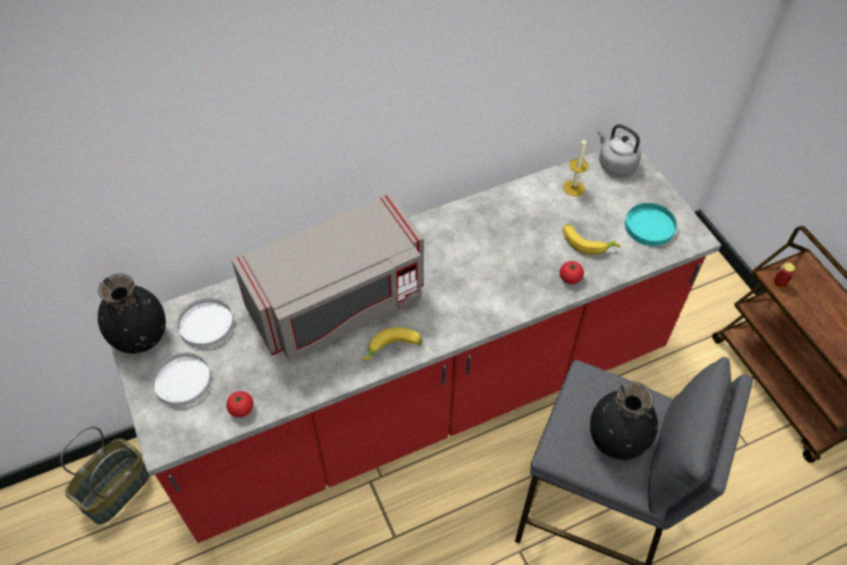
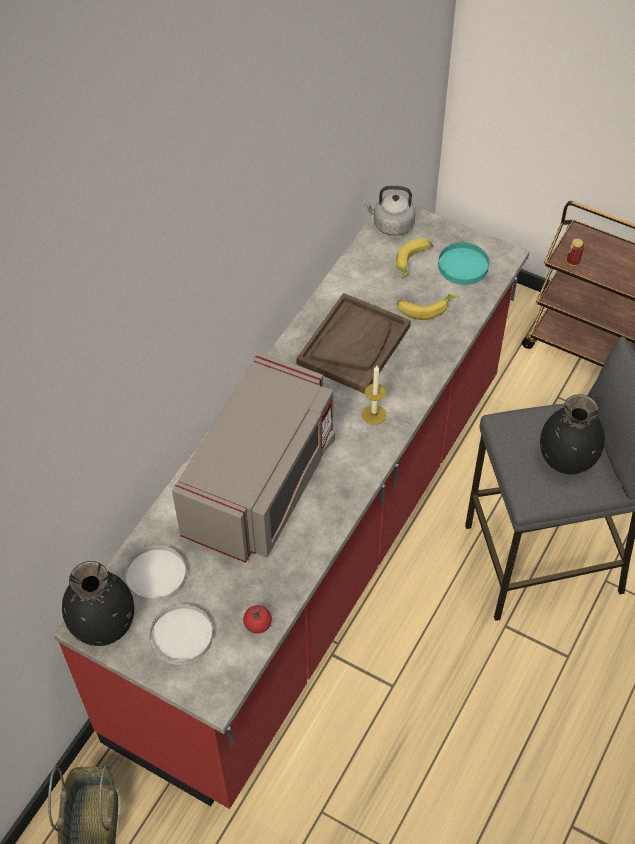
camera: 35 degrees left, 0 degrees up
(392, 350) = (342, 494): banana -> banana (414, 262)
(503, 239) = (354, 345): none -> brown tray
(570, 278) = (436, 346): tomato -> none
(573, 188) = (374, 266): candle -> candle (374, 414)

